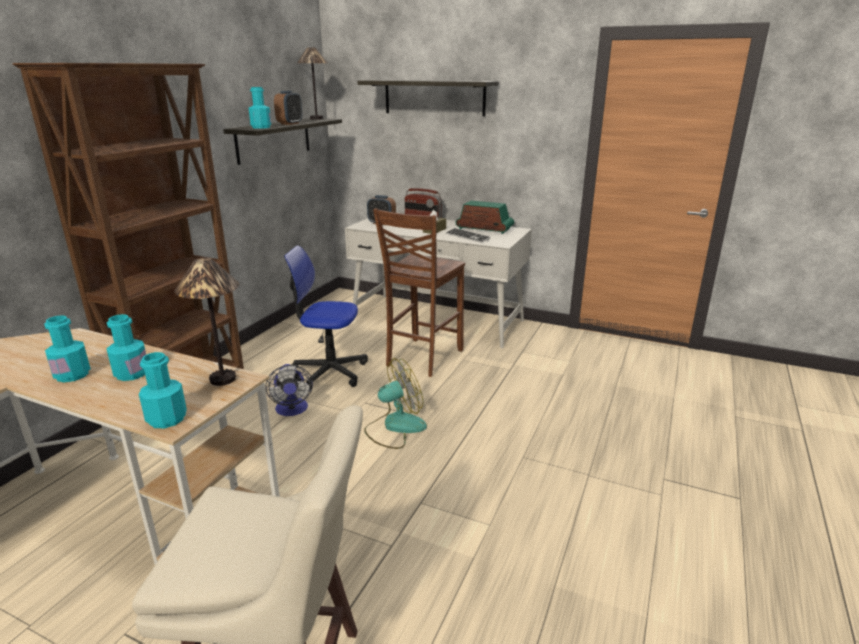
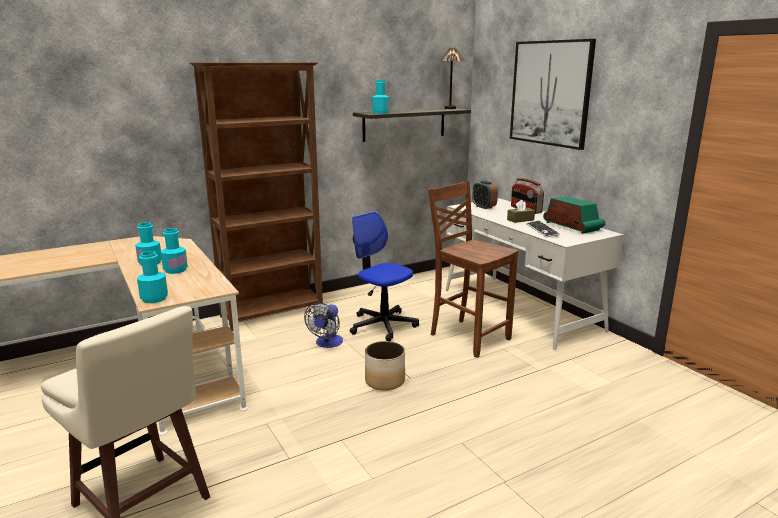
camera: 35 degrees right, 5 degrees down
(222, 379) = (211, 286): table lamp -> none
(290, 123) = (413, 111): alarm clock -> none
(395, 427) = (385, 381): fan -> planter
(422, 358) = (468, 336): brown chair -> brown chair turned 75 degrees clockwise
(434, 97) = (550, 93): shelf -> picture

